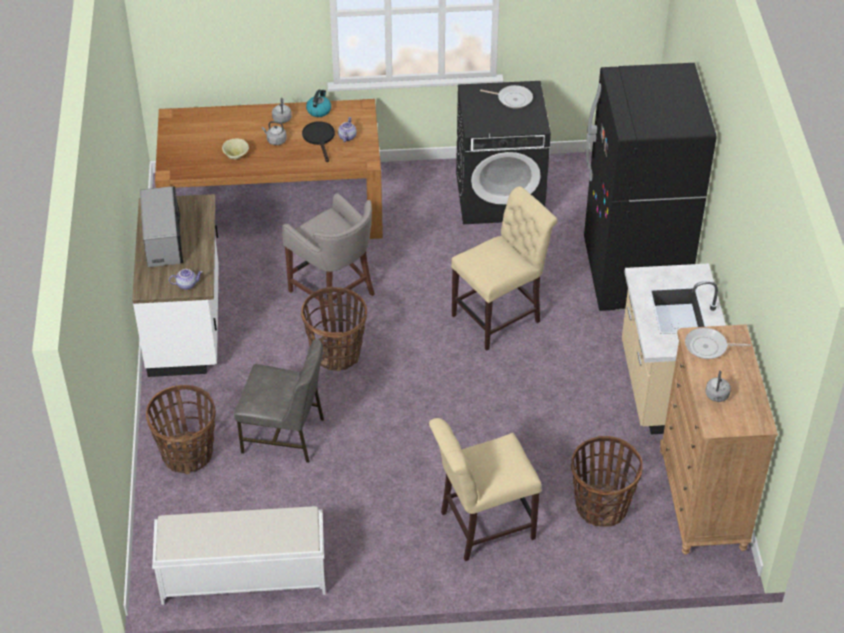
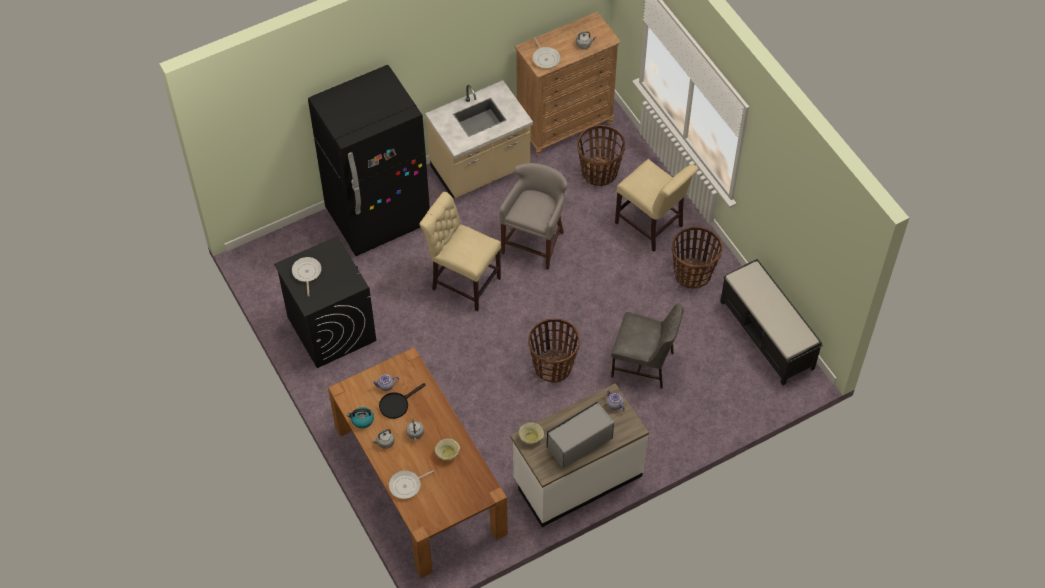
camera: 115 degrees left, 10 degrees up
(187, 454) = (694, 414): basket -> basket (692, 274)
(199, 208) = (531, 437): none -> beige bowl
(223, 119) = (407, 485): none -> frying pan
(242, 576) = (767, 335): white bench -> black bench
(284, 435) = (644, 364): grey chair -> grey chair turned 120 degrees clockwise
(334, 293) = (494, 394): grey stool -> grey stool (534, 241)

